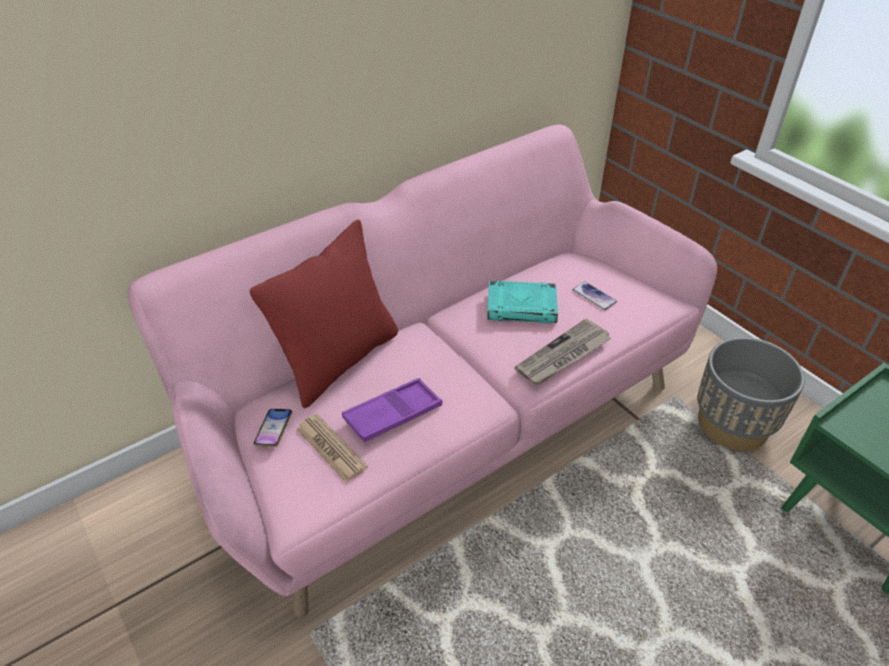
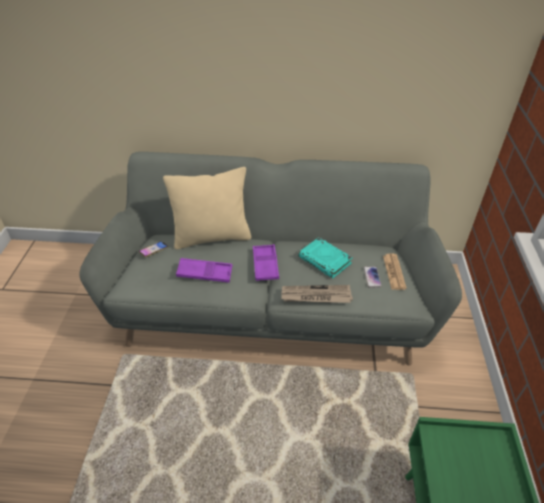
camera: 40 degrees right, 0 degrees up
(331, 448) = (165, 271): newspaper -> newspaper (394, 272)
(339, 360) = (212, 237): red pillow -> beige pillow
(444, 421) = (271, 305): pink sofa -> grey sofa
(457, 355) = (265, 265): none -> purple tray
(732, 424) = (431, 412): grey planter -> none

